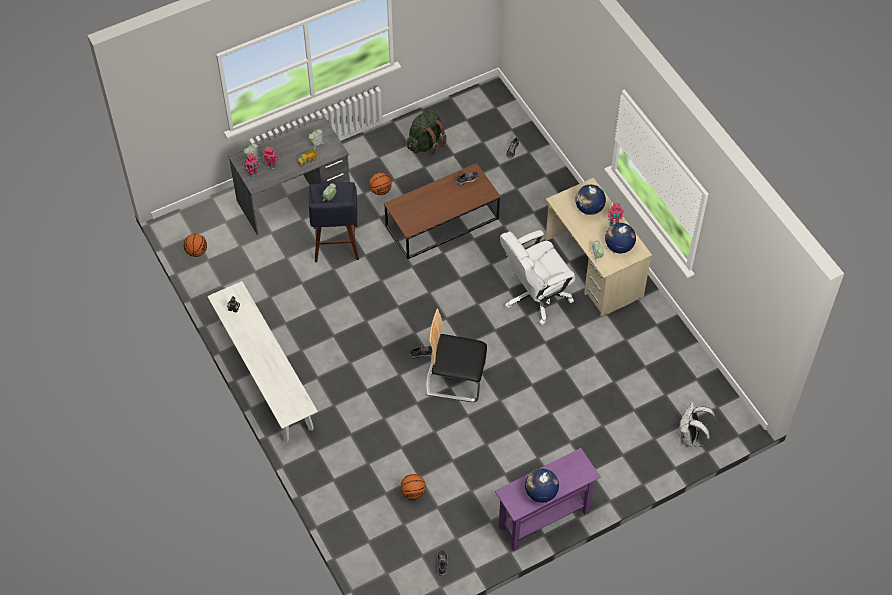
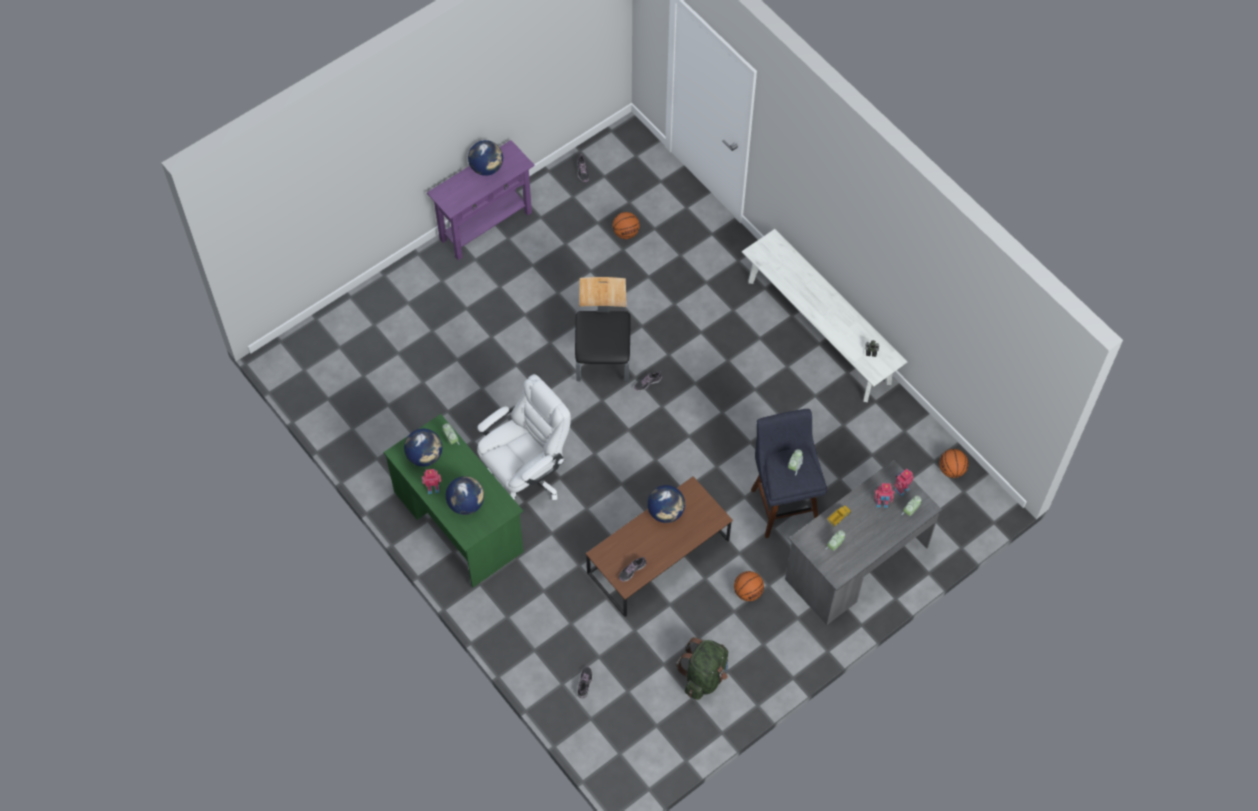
camera: 170 degrees right, 5 degrees up
(433, 214) = (666, 512): none -> globe
(455, 379) = (603, 358): chair -> chair turned 90 degrees counterclockwise
(593, 268) = (458, 521): beige desk -> green desk
(690, 437) = (334, 331): white backpack -> none

